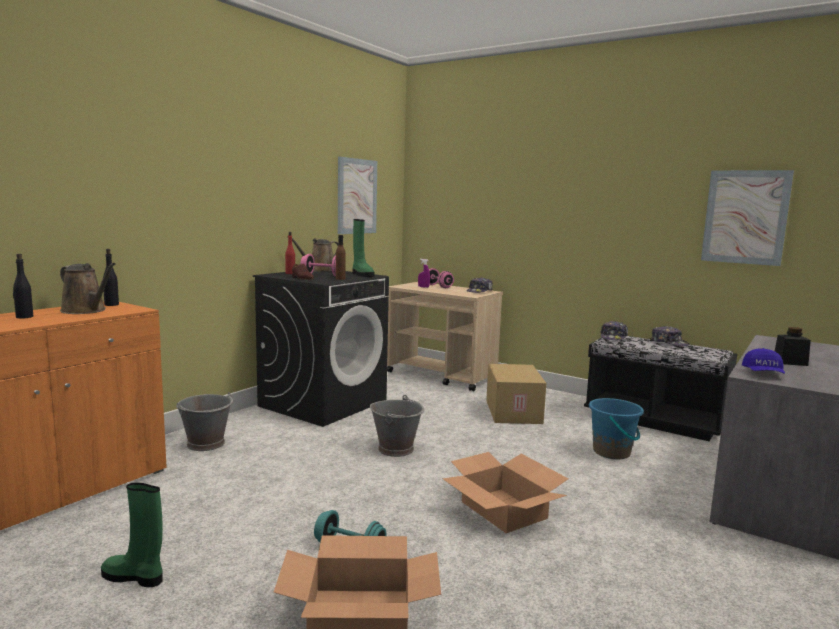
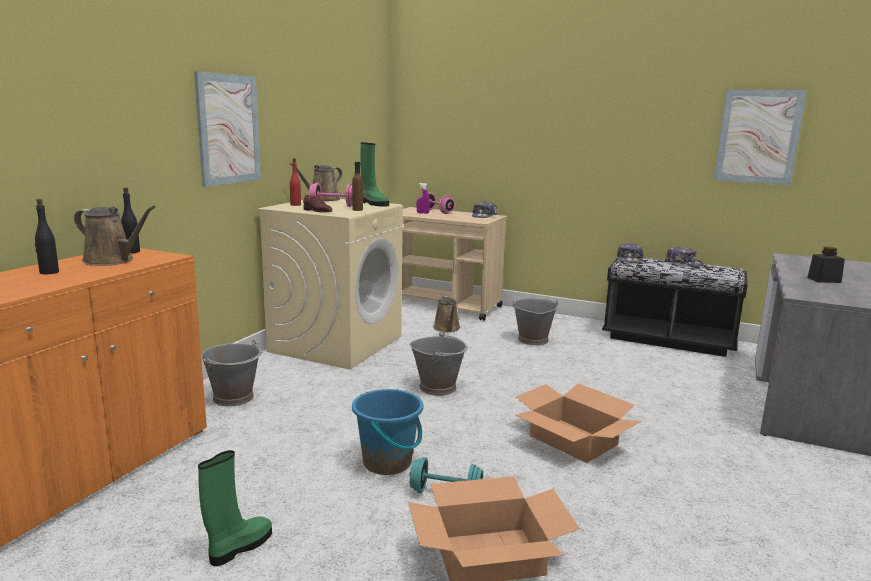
camera: 10 degrees left, 5 degrees up
(134, 577) = (239, 547): green boot -> green boot turned 120 degrees clockwise
(323, 403) = (336, 343): black washing machine -> beige washing machine
(357, 196) = (349, 115): picture -> picture (228, 129)
(434, 396) = (447, 329): none -> brown watering can
(512, 411) = (532, 340): cardboard box -> grey bucket
(612, 452) = (645, 374): blue bucket -> blue bucket (388, 463)
(763, 374) = (811, 293): blue cap -> none

